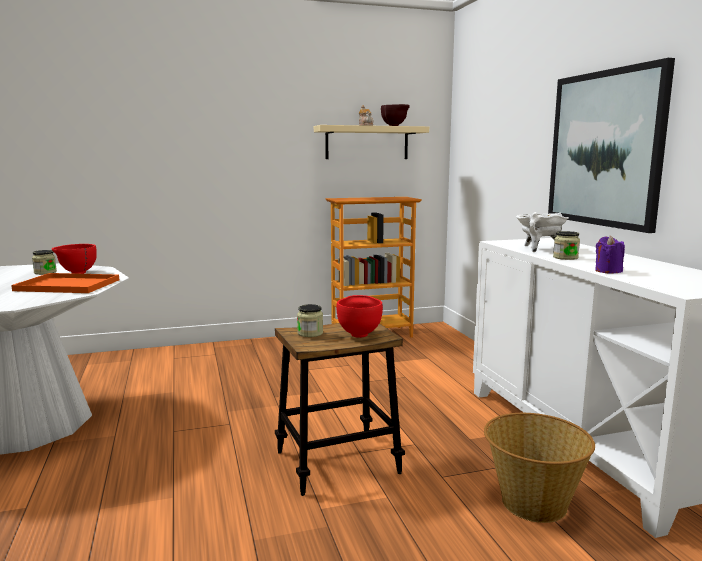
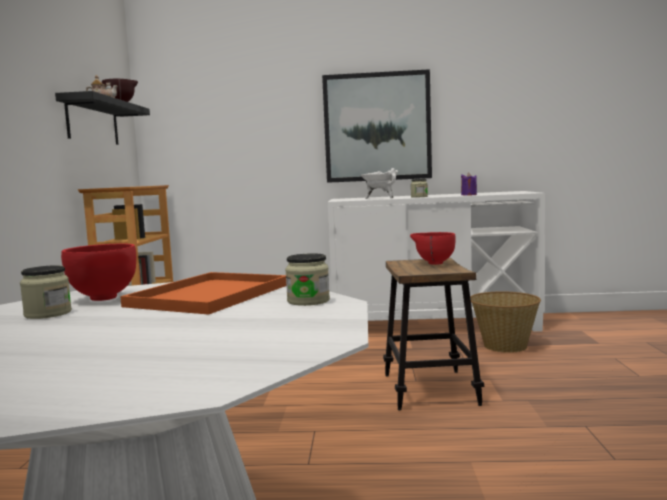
camera: 70 degrees left, 5 degrees down
(310, 333) = (424, 270): jar -> jar (308, 301)
(367, 143) = (93, 122): beige shelf -> black shelf

